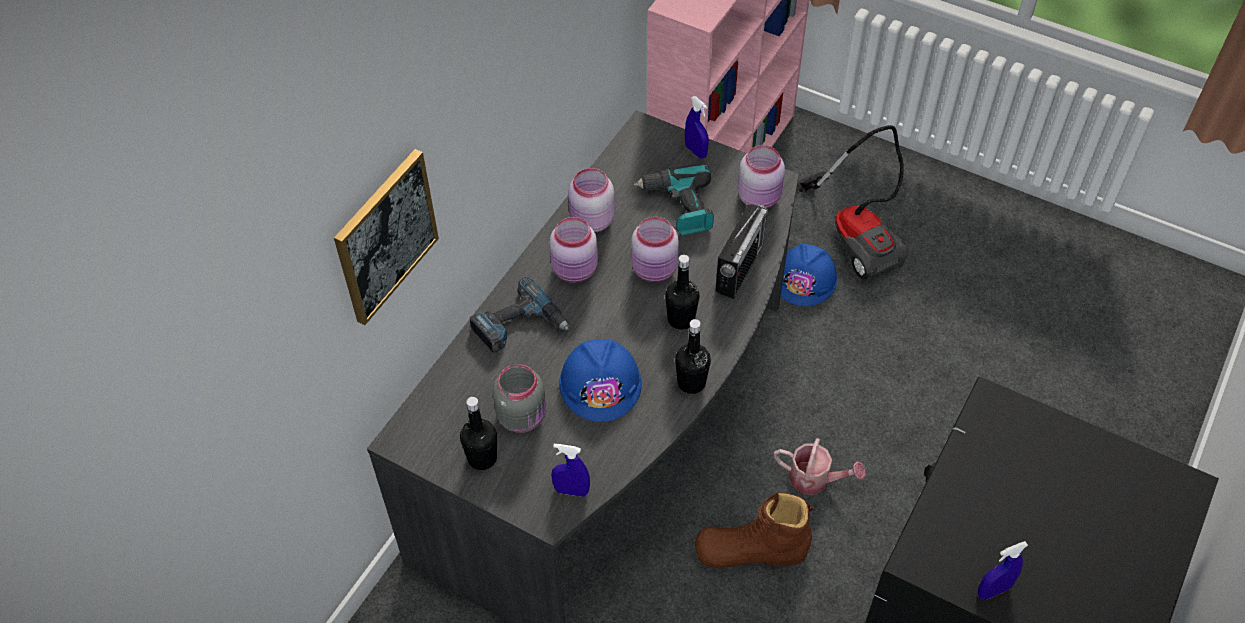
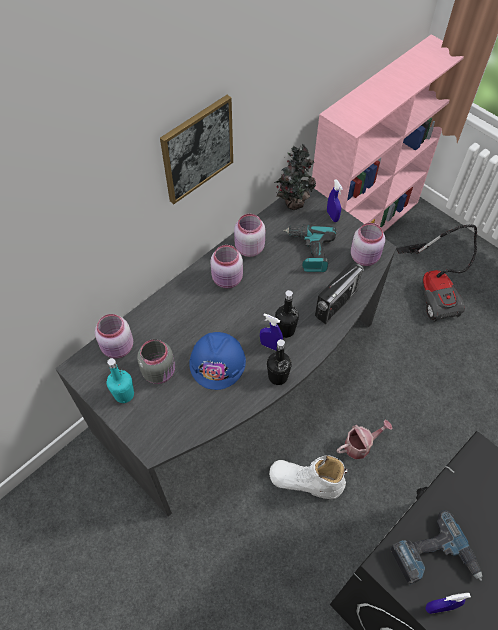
camera: 15 degrees right, 5 degrees up
(385, 236) = (72, 235): picture -> picture (197, 149)
(482, 458) = (124, 394): black bottle -> turquoise bottle
(519, 326) = (179, 309): power drill -> power drill (434, 558)
(571, 491) = (173, 433): blue spray bottle -> blue spray bottle (270, 346)
(632, 144) = (292, 202): none -> potted plant
(655, 270) = (279, 291): pink jar -> pink jar (118, 348)
(751, 550) = (305, 481): brown boot -> white boot
(805, 279) = (393, 310): blue hard hat -> none
(815, 479) = (360, 445): watering can -> watering can turned 60 degrees counterclockwise

